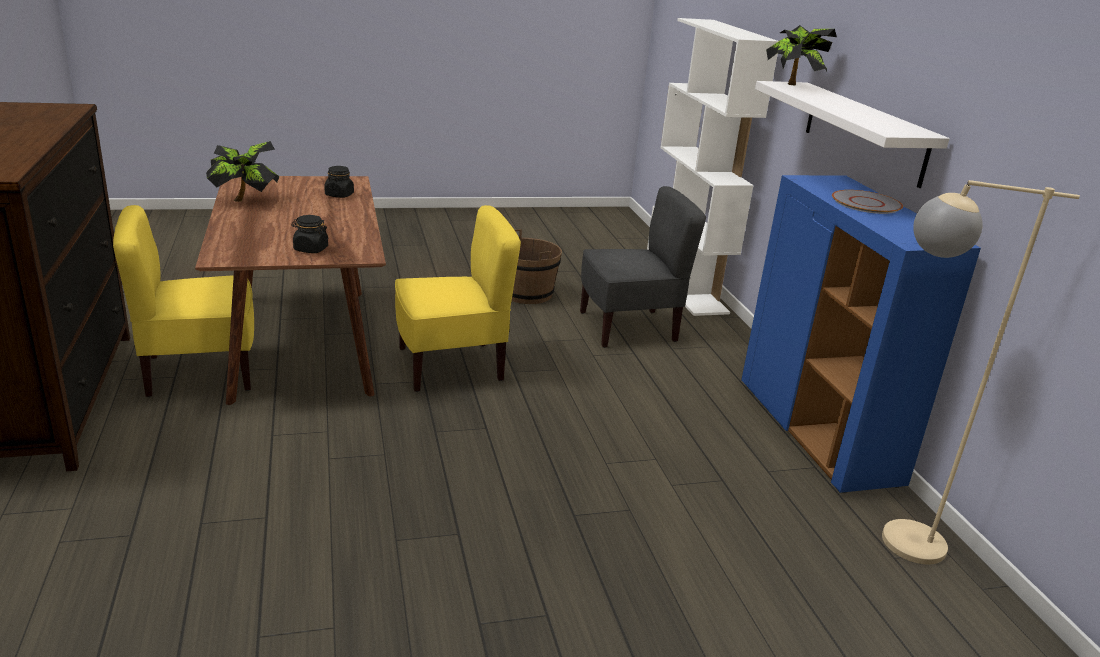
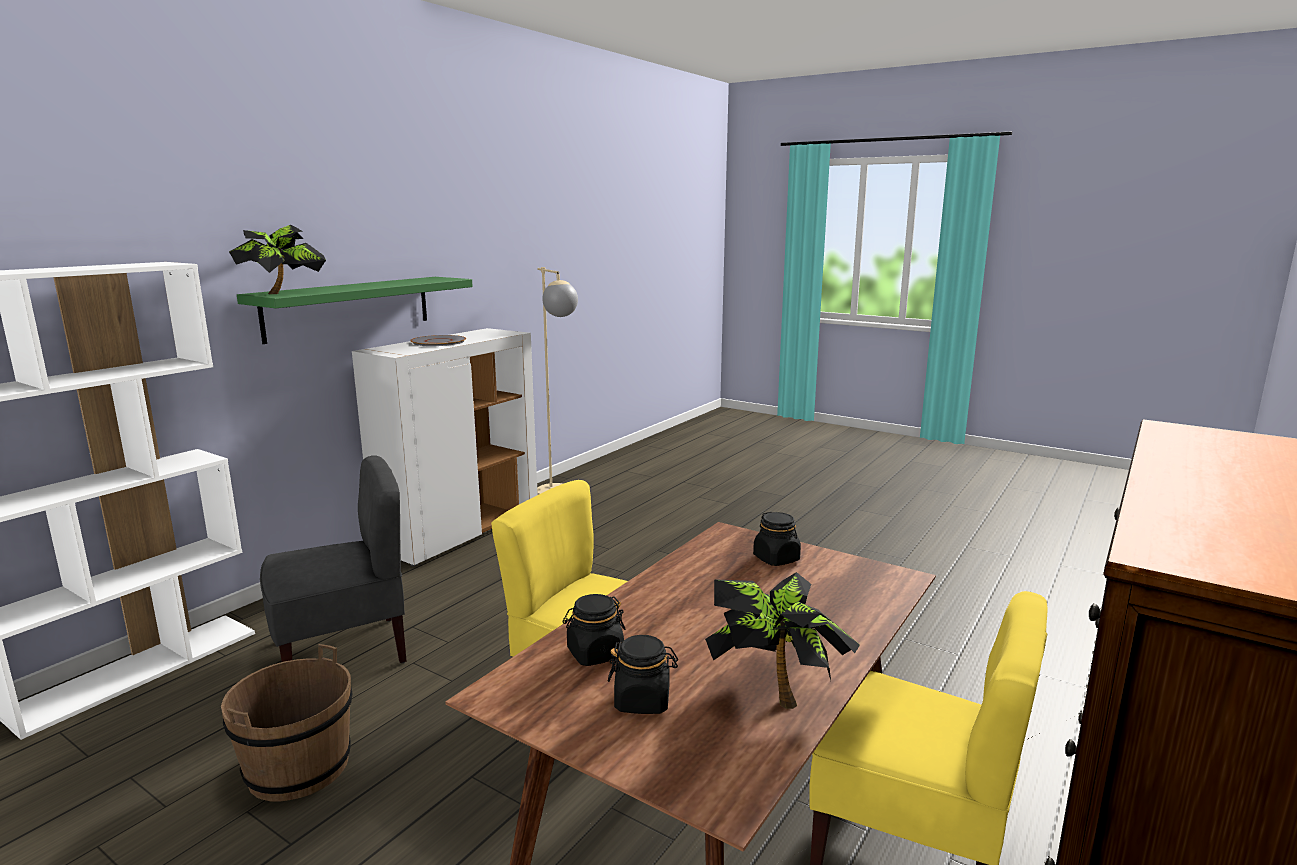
camera: 130 degrees left, 10 degrees down
(297, 189) = (643, 700): none -> black jar
(628, 328) = (344, 652): grey chair -> grey chair turned 120 degrees clockwise
(817, 433) = (461, 531): blue cabinet -> white cabinet
(864, 132) = (349, 307): white shelf -> green shelf

